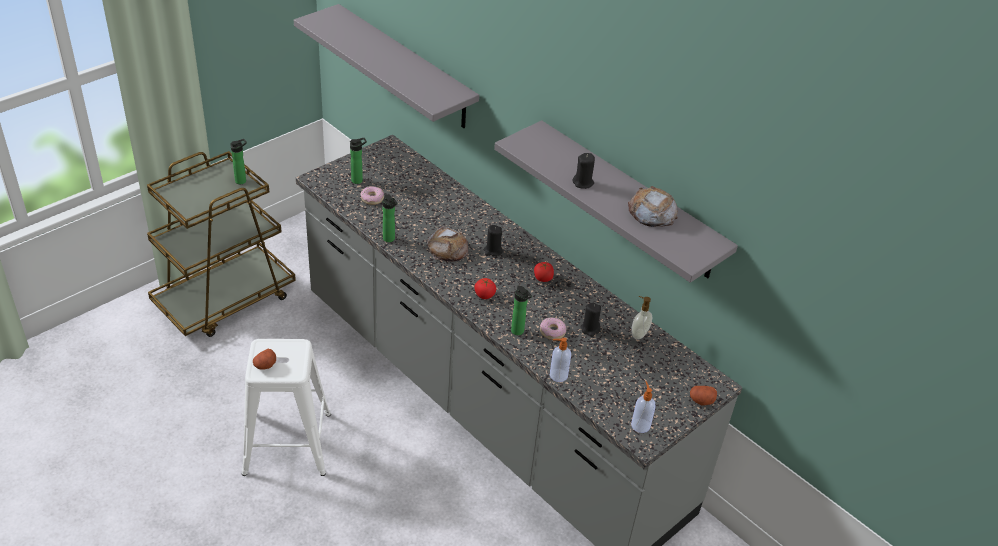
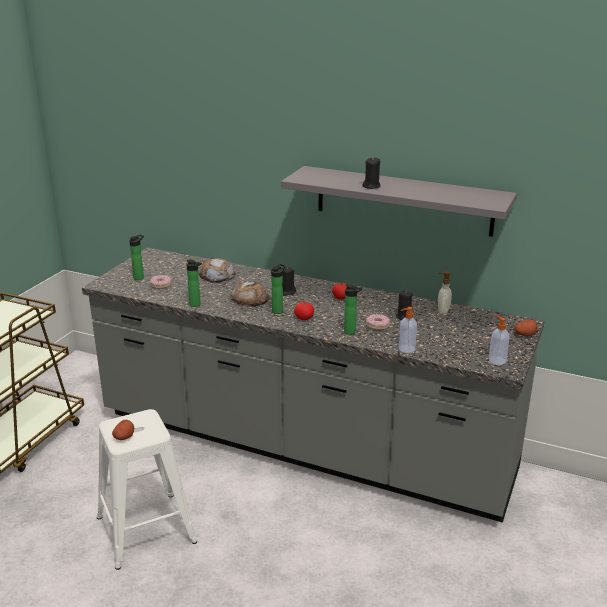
camera: 20 degrees left, 15 degrees down
(242, 180) = (25, 310): bottle -> bottle (278, 310)
(405, 67) = (152, 178): grey shelf -> none
(651, 212) = (438, 190): bread -> bread (217, 275)

